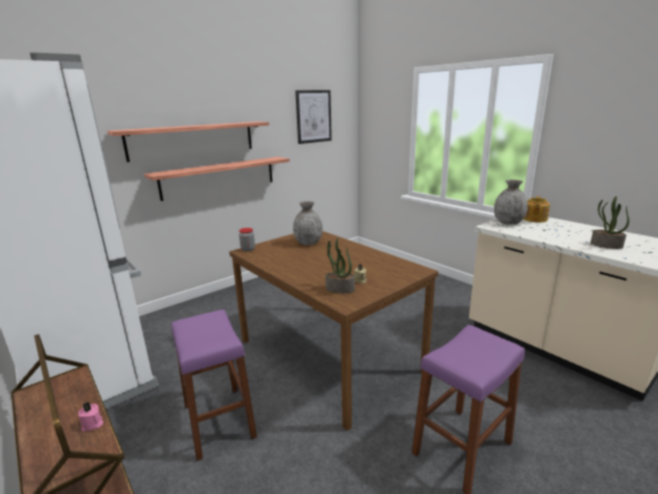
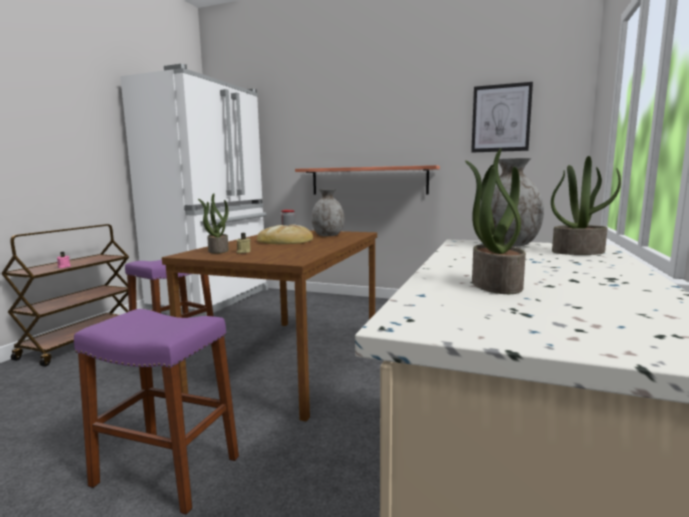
camera: 60 degrees right, 10 degrees down
(193, 140) = (347, 142): shelf -> none
(317, 259) = (286, 241): none -> bread
(534, 219) = (578, 252): teapot -> potted plant

